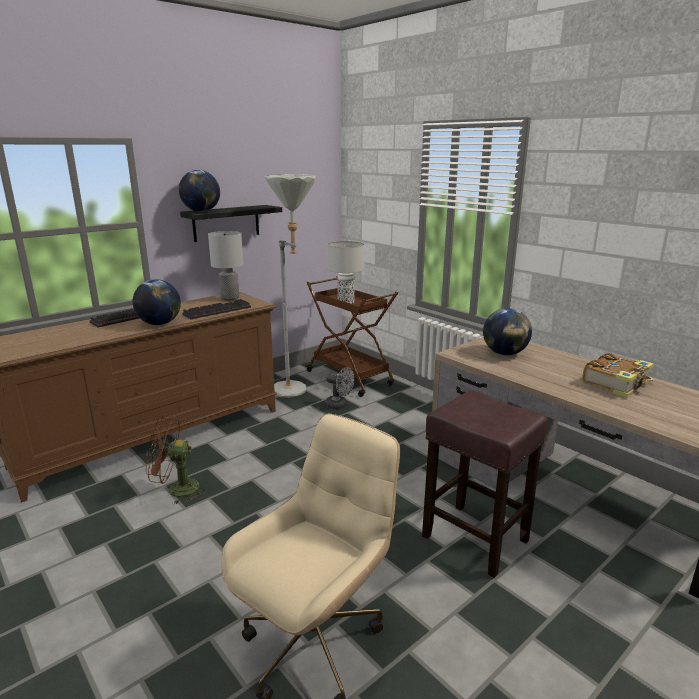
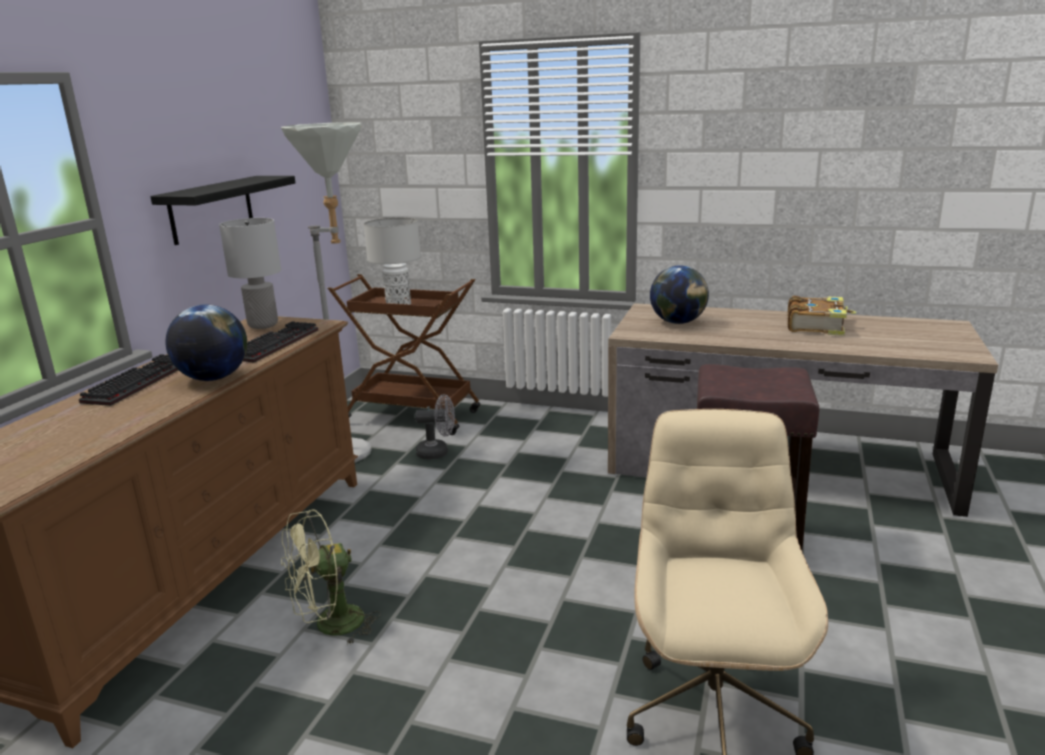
camera: 30 degrees left, 0 degrees up
(176, 489) = (330, 627): brown fan -> green fan
(201, 211) = (192, 192): globe -> none

